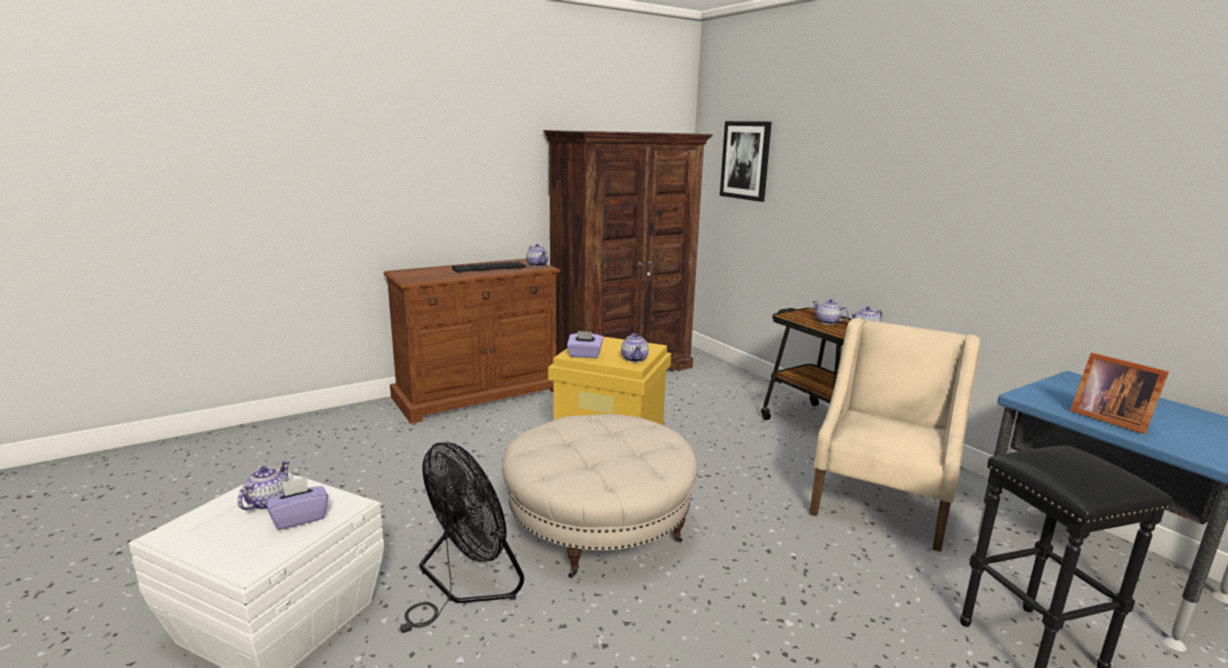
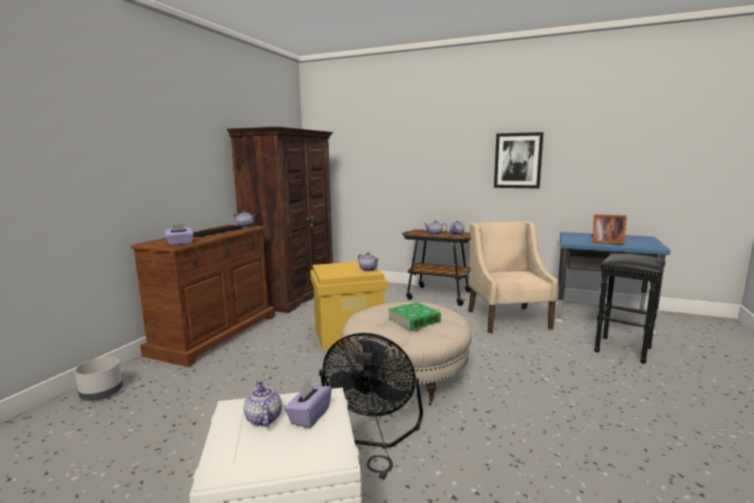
camera: 35 degrees left, 5 degrees down
(320, 424) = (101, 393): none -> grey planter
(585, 355) = (337, 274): purple tissue box -> purple tissue box (180, 243)
(602, 451) = (414, 320): none -> book
(745, 160) = (348, 148): picture -> picture (518, 160)

